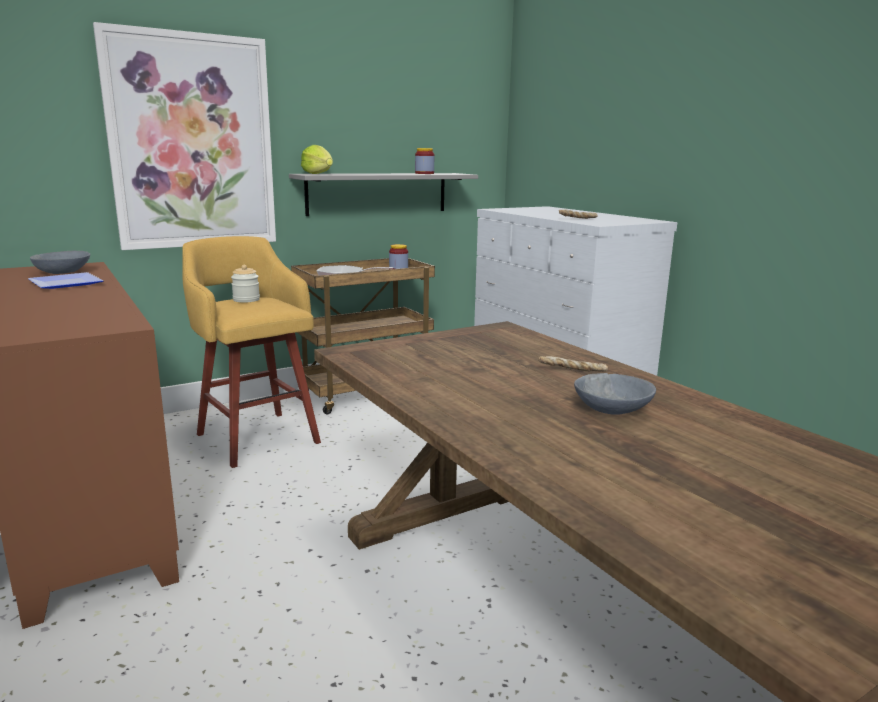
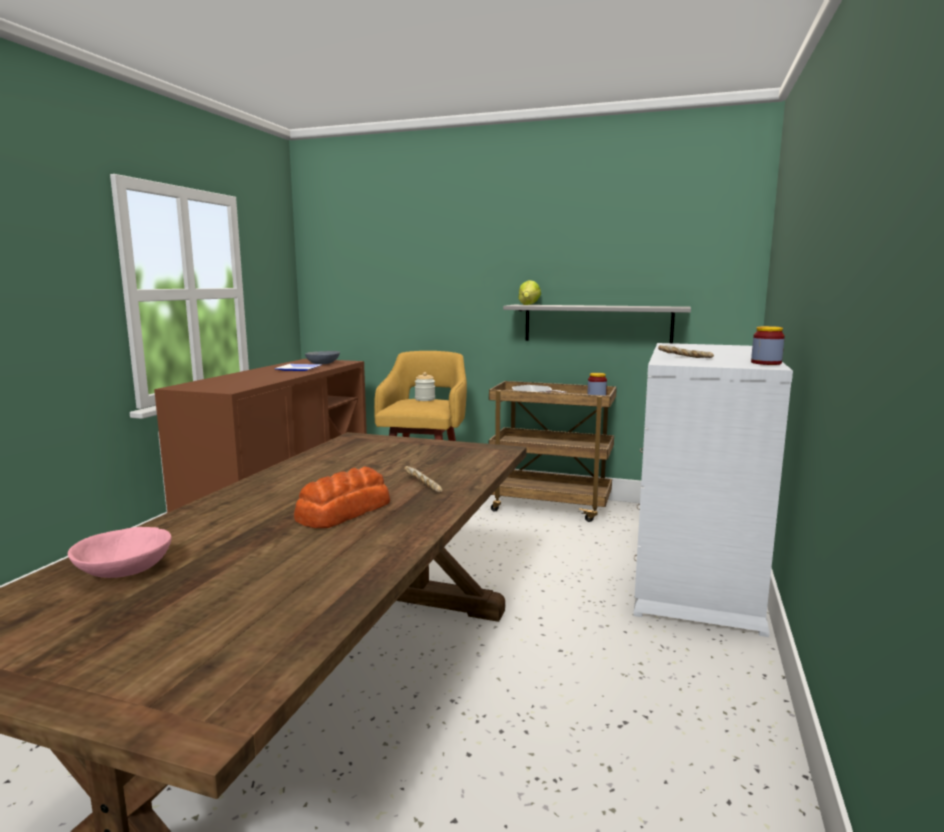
camera: 50 degrees right, 5 degrees down
(192, 143) = (442, 280): picture -> none
(424, 173) = (636, 306): jar -> jar (766, 363)
(612, 410) = (342, 512): grey bowl -> bread
(699, 529) = (123, 571): none -> pink bowl

